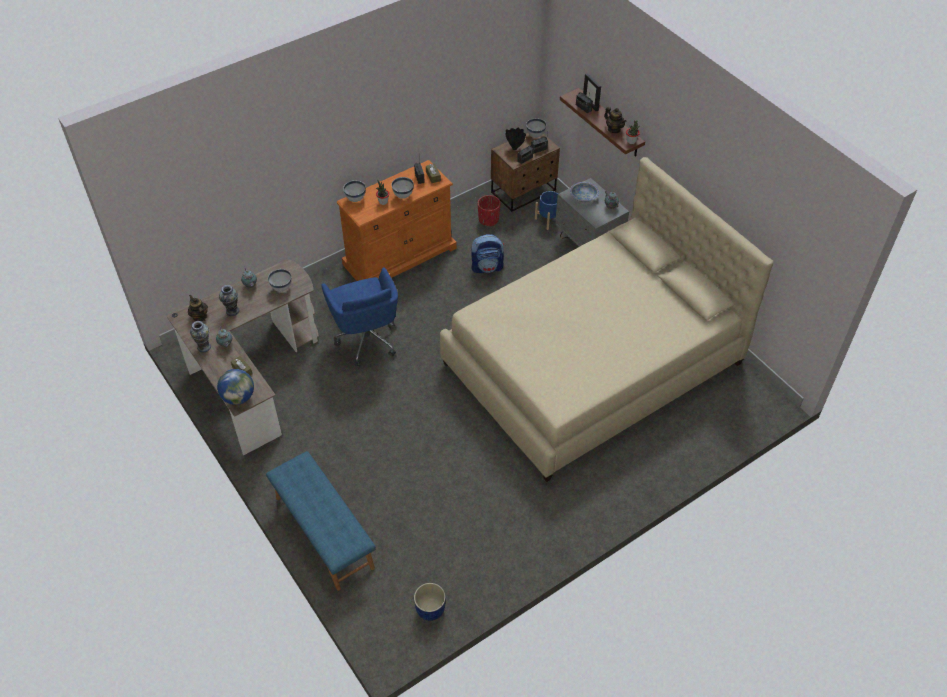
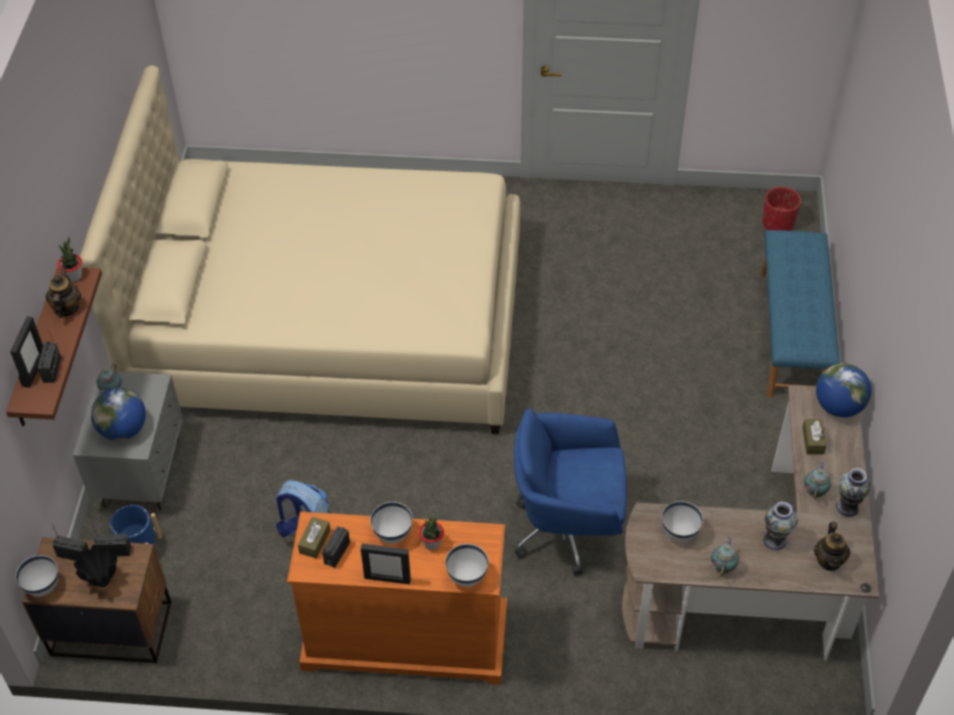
camera: 140 degrees left, 0 degrees up
(366, 339) = (567, 531): blue office chair -> blue office chair turned 105 degrees counterclockwise
(389, 181) = (387, 578): none -> picture frame
(430, 609) = (732, 212): blue planter -> none
(488, 220) = (217, 612): red planter -> red planter (777, 224)
(583, 197) = (123, 430): bowl -> globe

